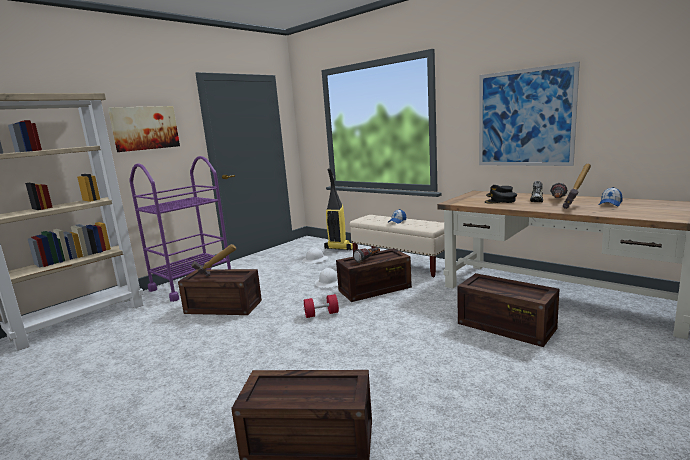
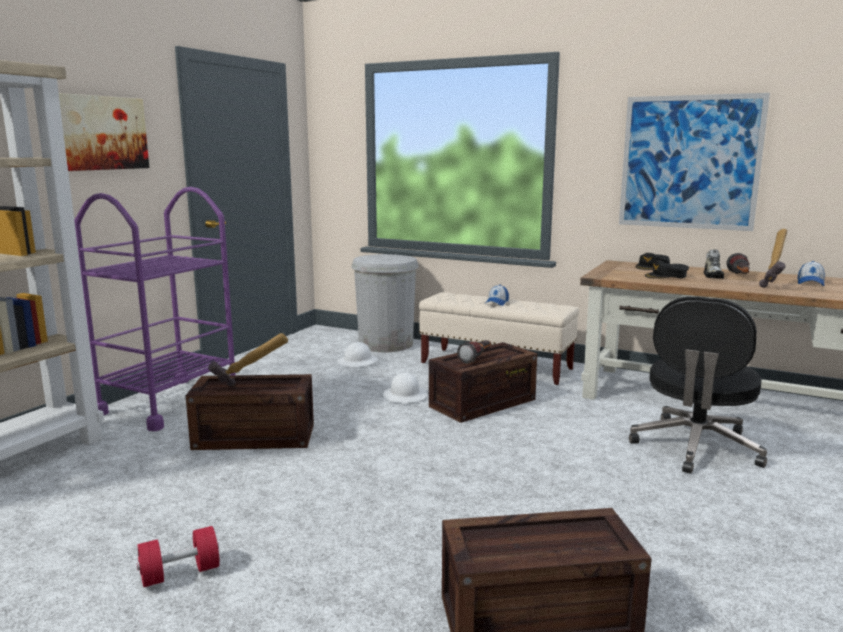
camera: 15 degrees left, 0 degrees up
(321, 314) = (427, 442): red dumbbell -> red dumbbell (180, 573)
(340, 248) = (386, 344): vacuum cleaner -> white trash can
(504, 326) = (695, 447): crate -> black office chair

